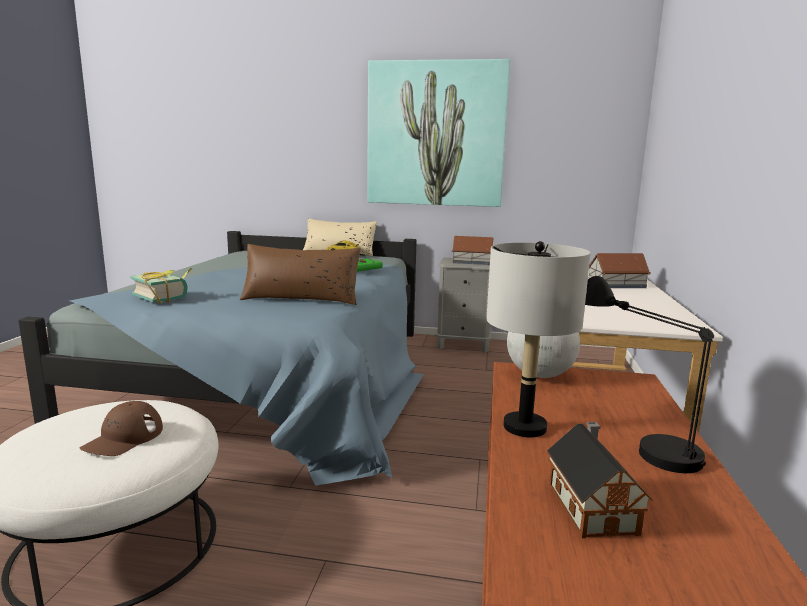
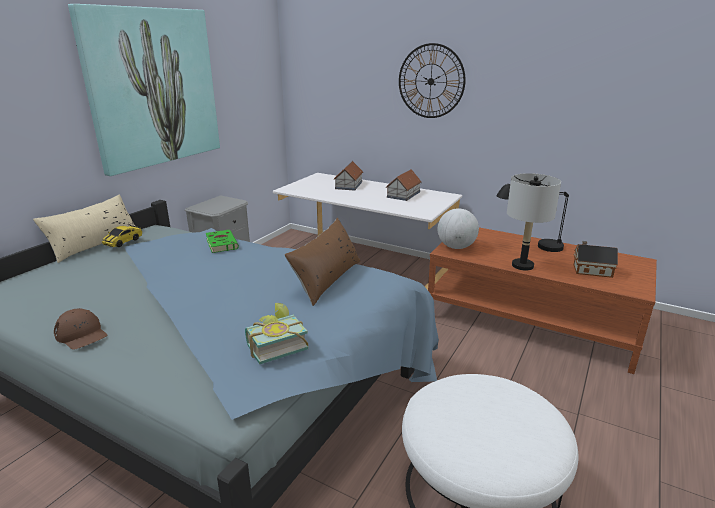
camera: 70 degrees left, 10 degrees up
(123, 438) = (500, 404): brown cap -> brown cap (81, 334)
(472, 262) = (220, 203): toy house -> toy house (404, 194)
(731, 120) = (431, 81): none -> wall clock

